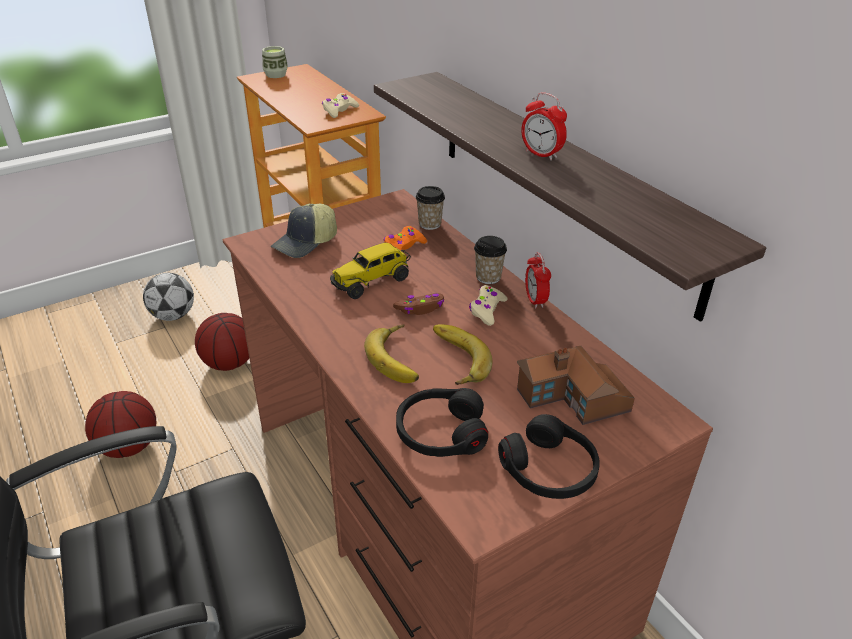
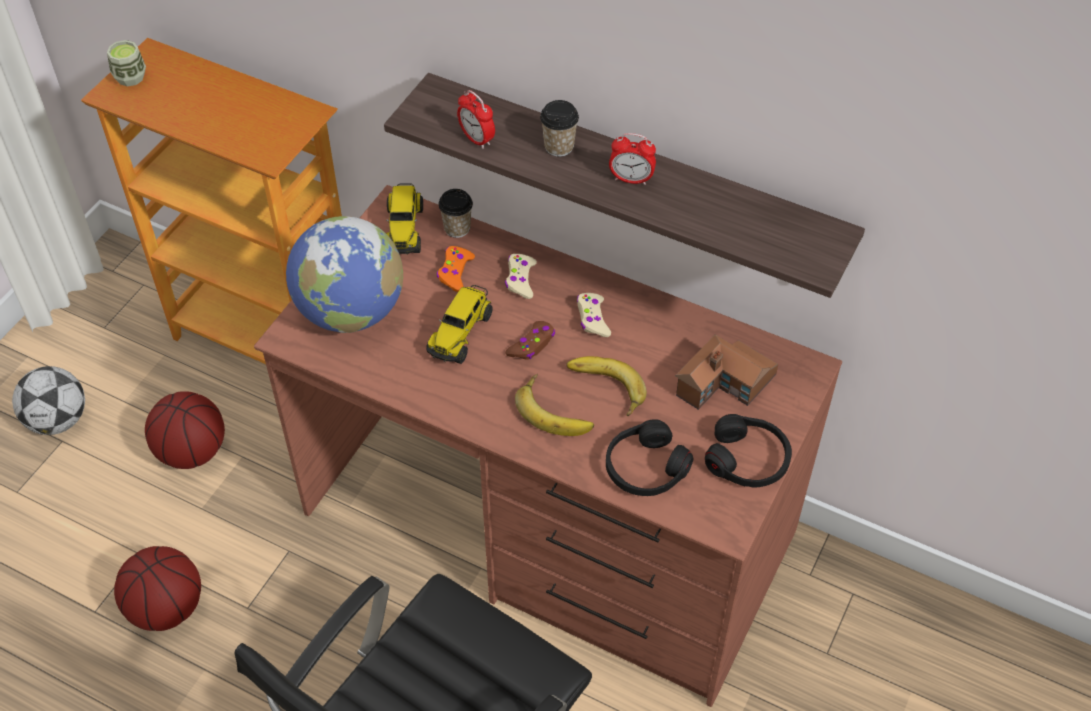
camera: 30 degrees left, 15 degrees up
(306, 243) = (351, 311): cap -> globe
(339, 110) = (275, 119): beige game controller -> beige game controller (520, 280)
(391, 213) = (404, 229): none -> toy truck
(488, 277) = (566, 277): cup -> cup (559, 146)
(535, 300) = (627, 287): alarm clock -> alarm clock (477, 139)

